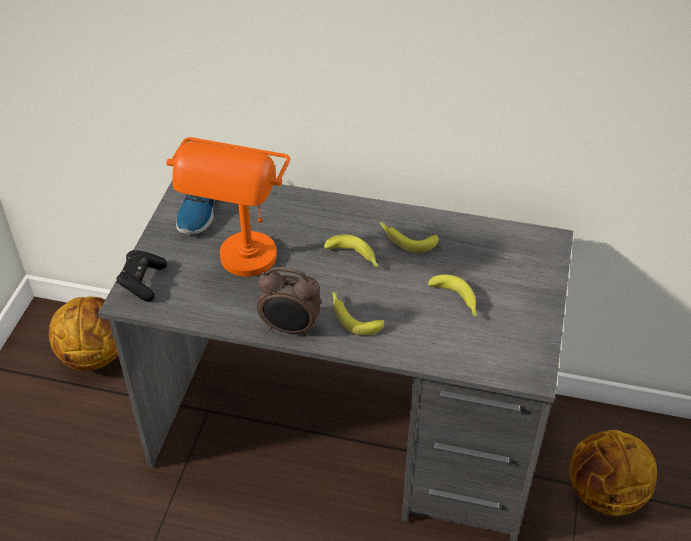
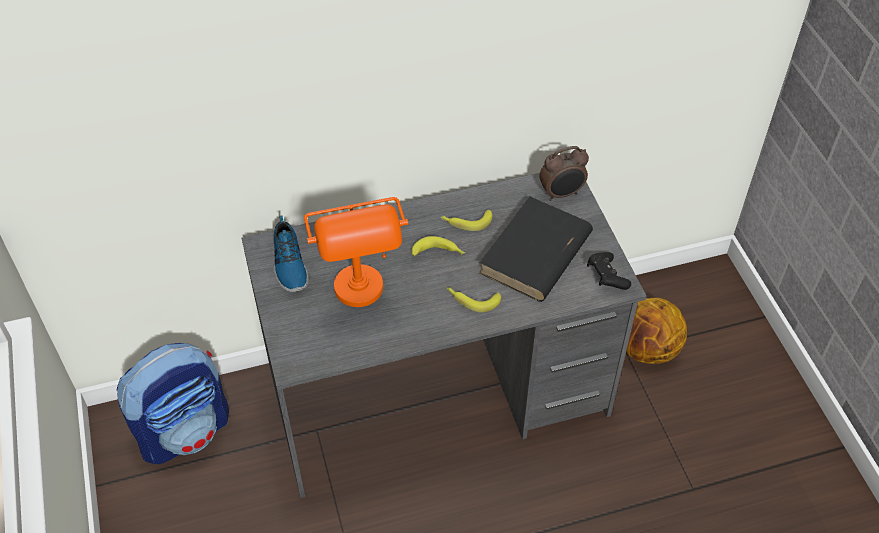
camera: 30 degrees left, 5 degrees up
(95, 355) = (185, 430): basketball -> backpack
(142, 282) = (291, 345): black game controller -> black game controller (606, 277)
(290, 328) = (434, 329): alarm clock -> alarm clock (562, 194)
(456, 300) = (535, 254): banana -> black book

